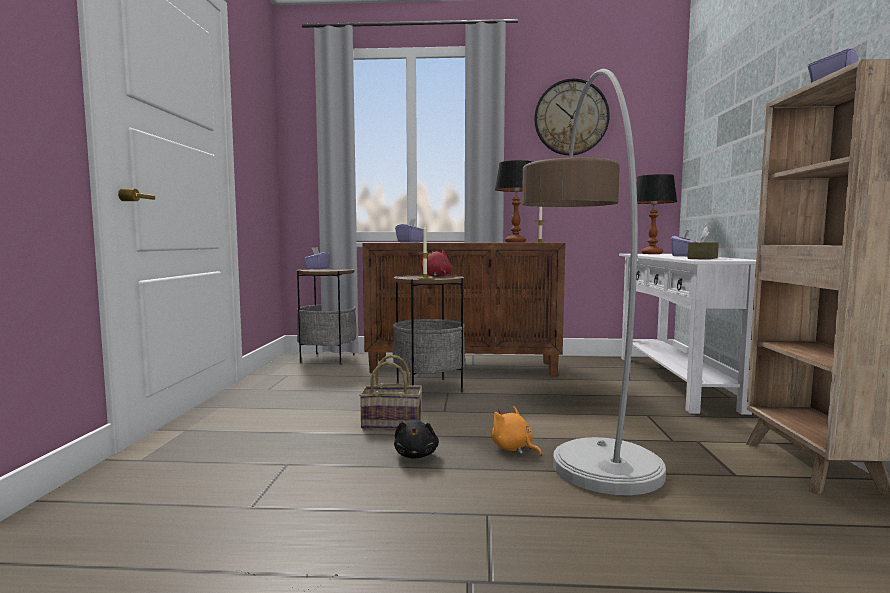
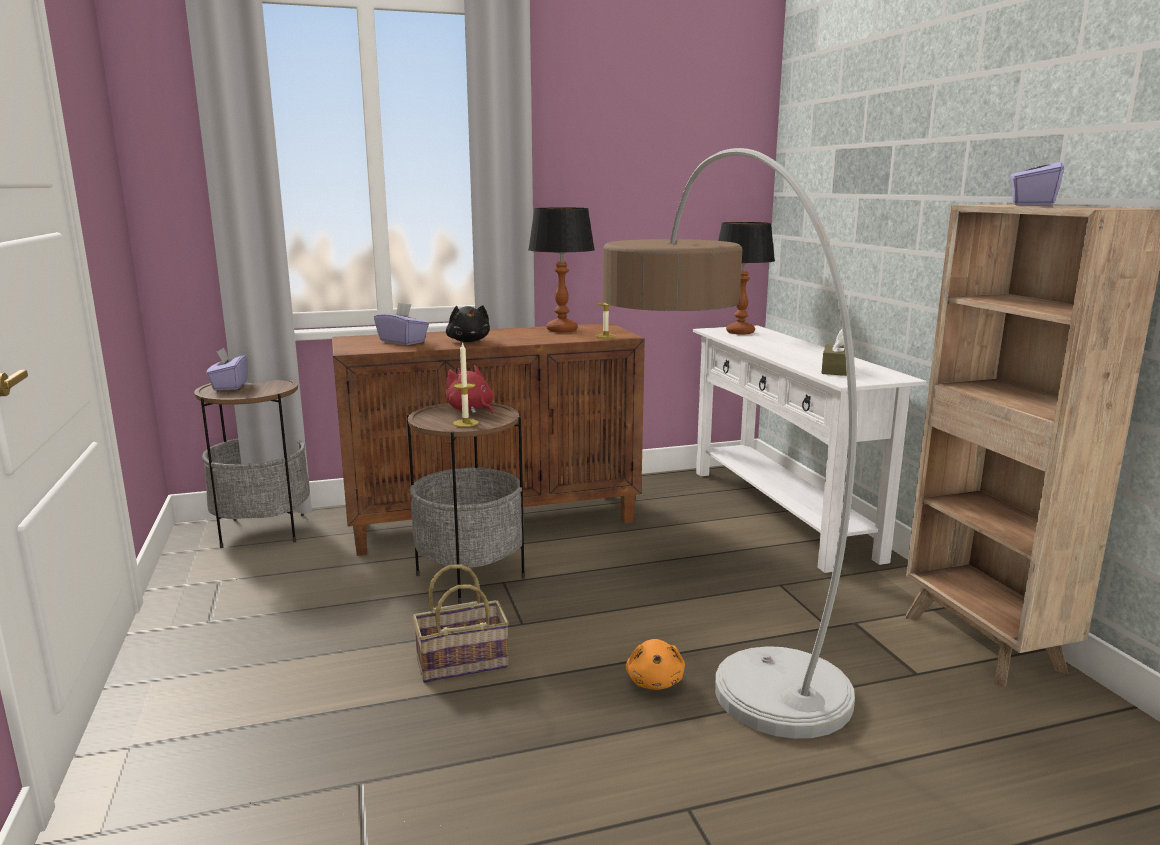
camera: 20 degrees left, 10 degrees up
(416, 455) = (536, 721): black plush toy -> black plush toy (468, 341)
(513, 448) = (655, 681): orange plush toy -> orange plush toy turned 120 degrees counterclockwise
(571, 117) = (626, 125): wall clock -> none
(683, 256) = (794, 349): purple tissue box -> none

